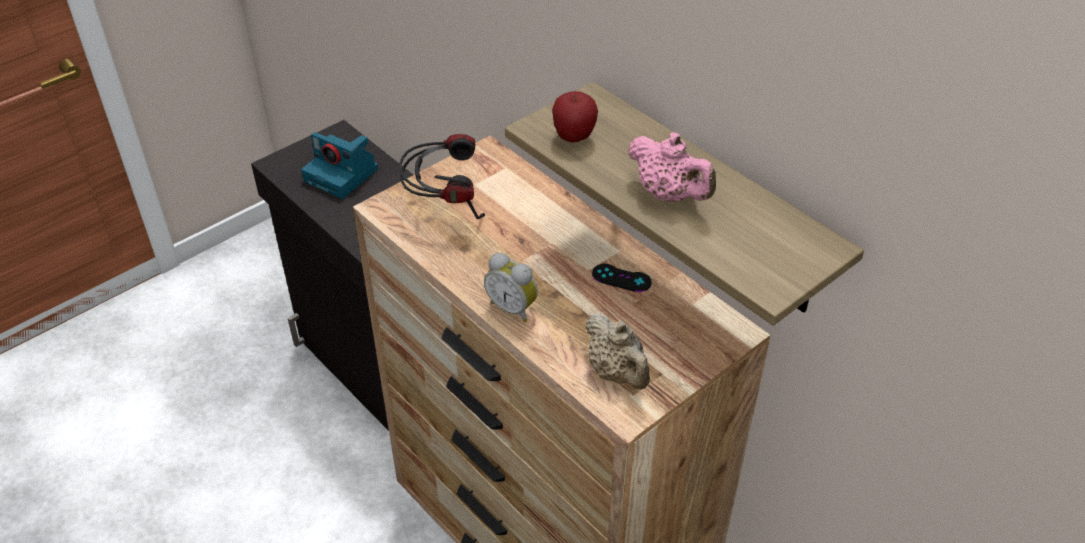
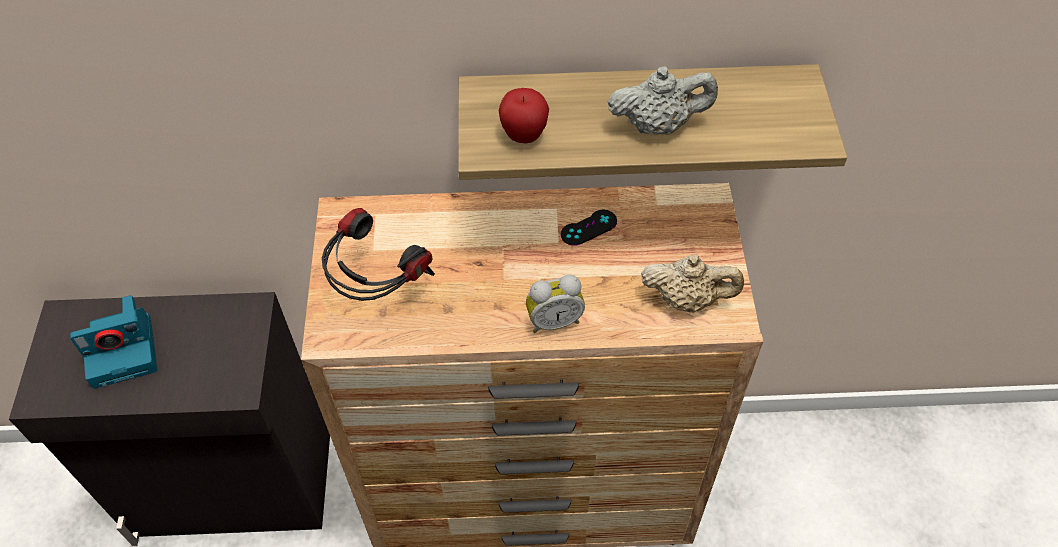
camera: 50 degrees left, 10 degrees up
(669, 195) = (658, 125): pink teapot -> grey teapot

